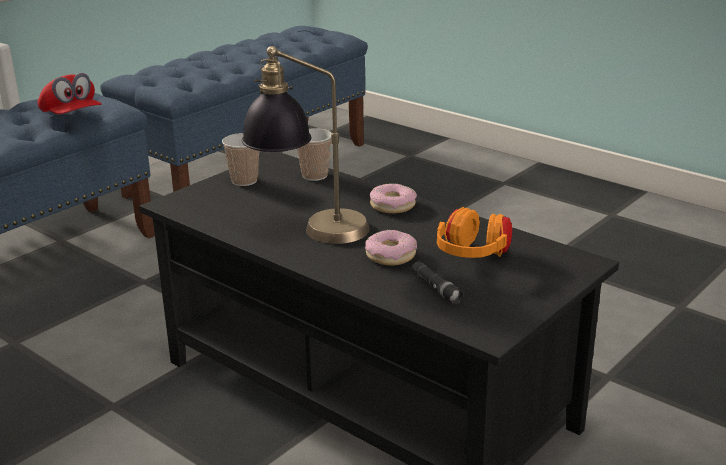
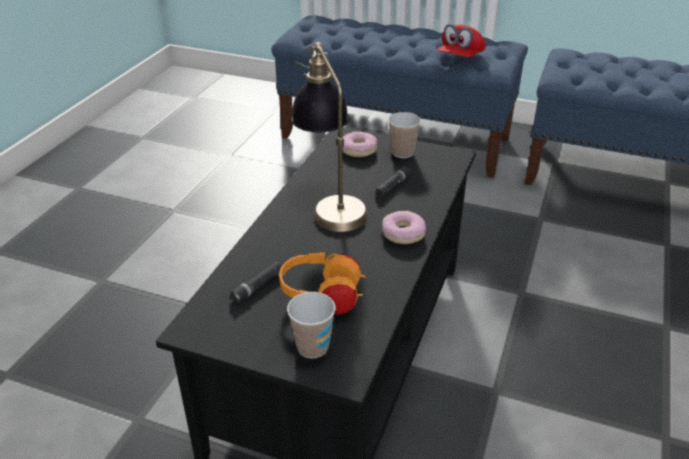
camera: 70 degrees right, 10 degrees up
(305, 196) = (392, 186): none -> black flashlight
(314, 176) = (437, 181): cup -> cup (312, 347)
(391, 255) = (306, 251): donut -> donut (358, 149)

